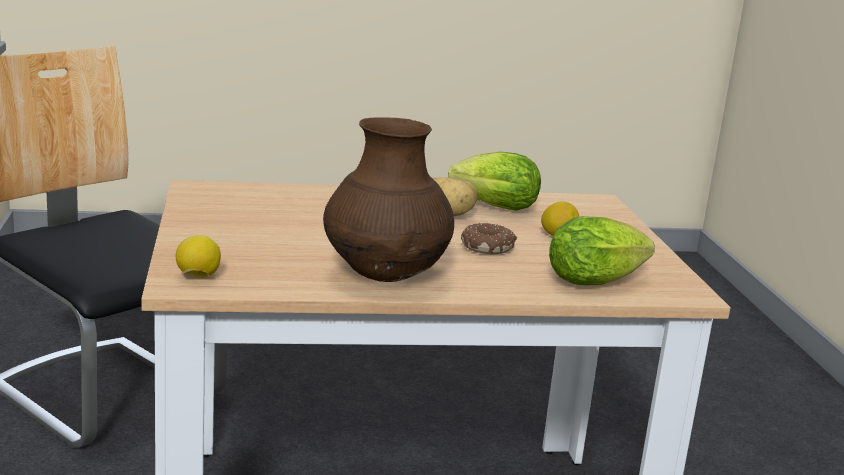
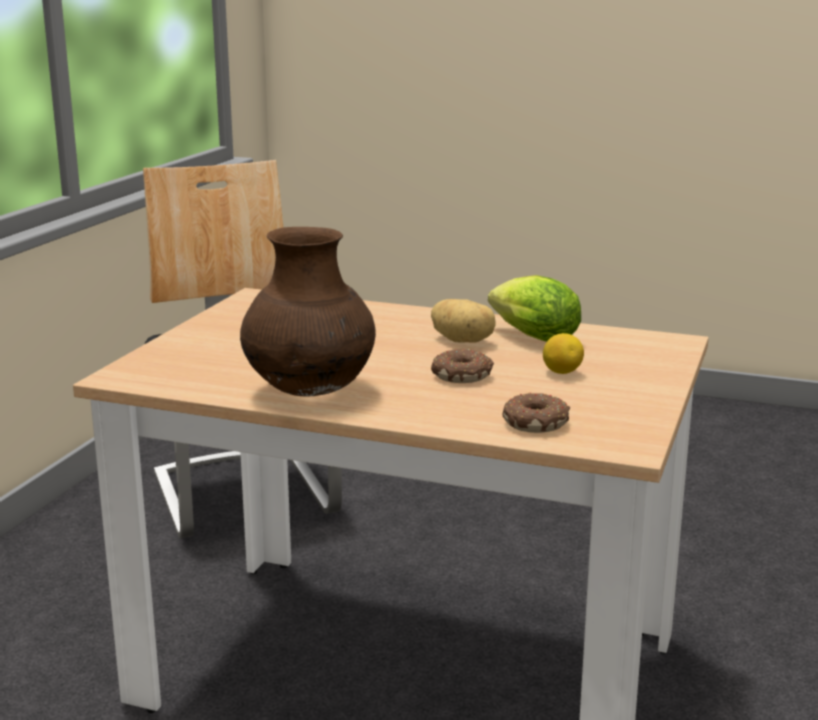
camera: 30 degrees right, 0 degrees up
(198, 277) = (141, 373): lemon -> none
(599, 281) = (535, 422): lettuce -> donut

